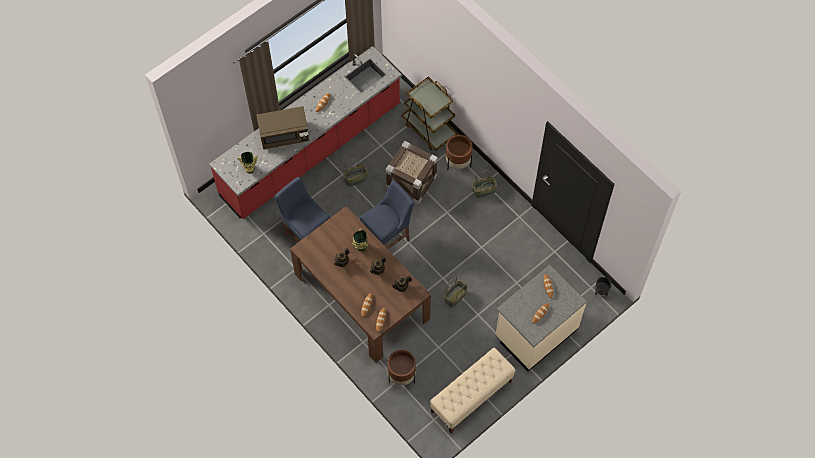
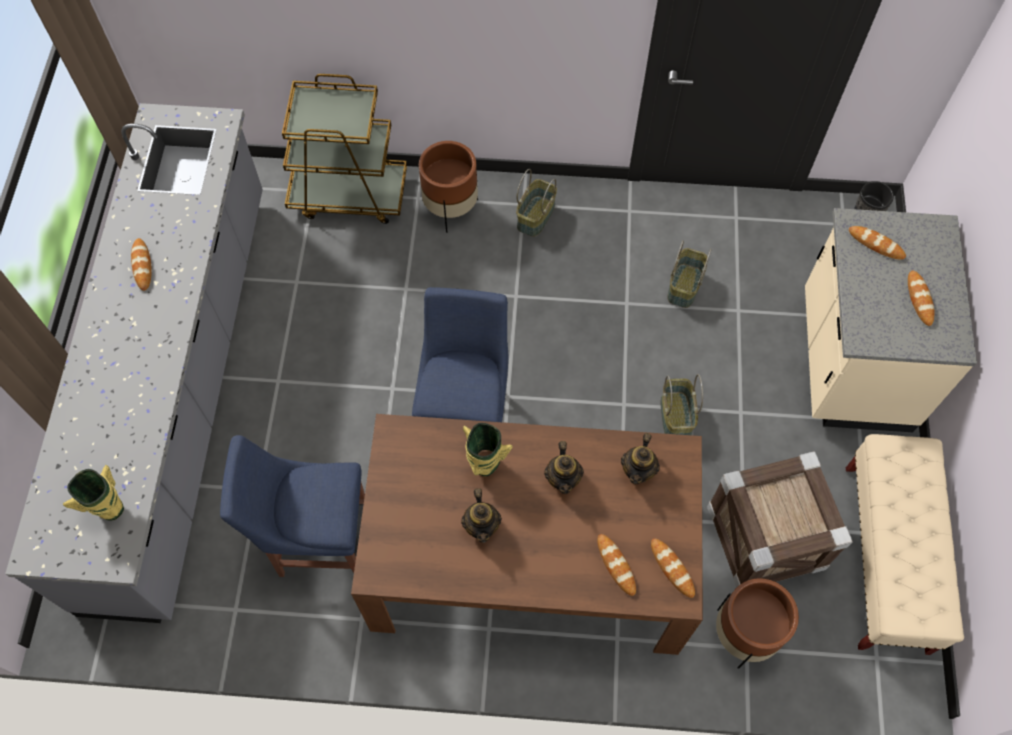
camera: 45 degrees left, 0 degrees up
(284, 135) = (120, 383): brown microwave -> none
(311, 151) = (182, 389): red counter -> grey counter
(356, 178) = (309, 368): basket -> basket (683, 285)
(411, 181) = (407, 296): crate -> crate (765, 537)

